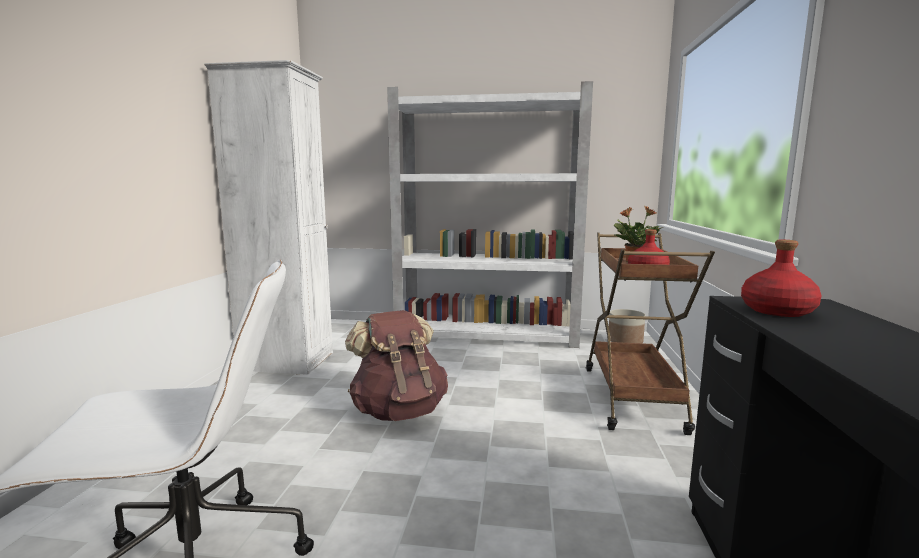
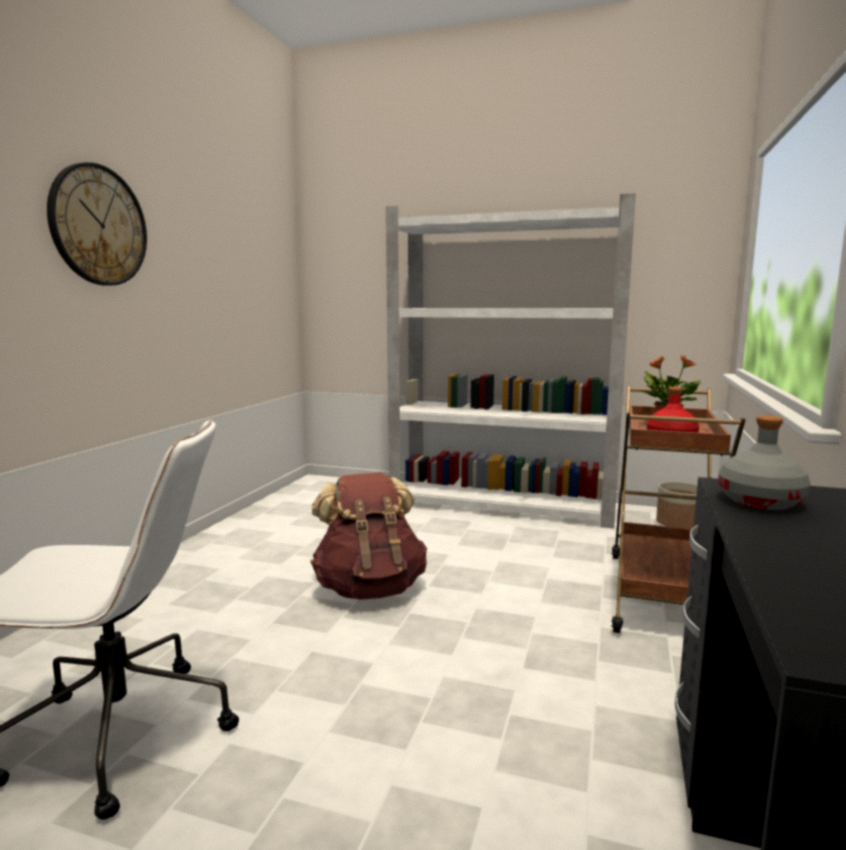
camera: 10 degrees right, 0 degrees up
(130, 87) = (98, 225): none -> wall clock
(288, 361) = (264, 523): white cabinet -> none
(778, 311) = (761, 501): red bottle -> grey bottle

